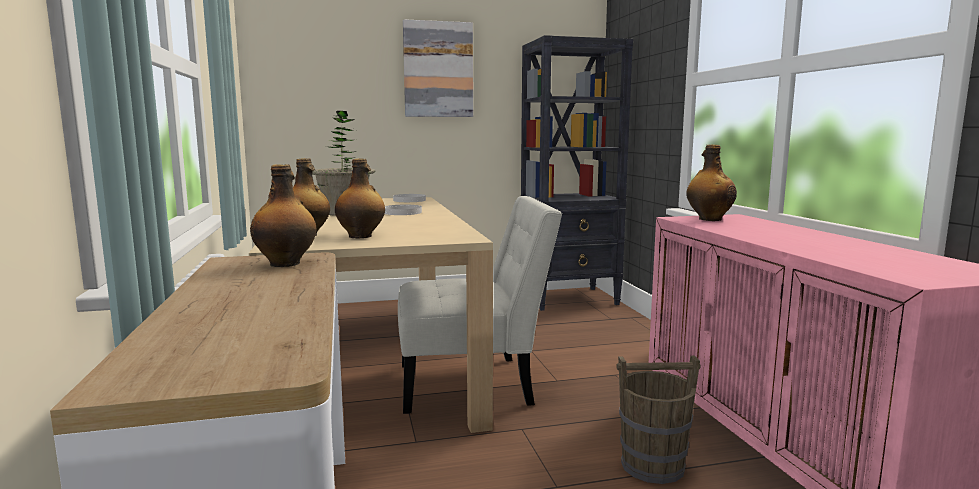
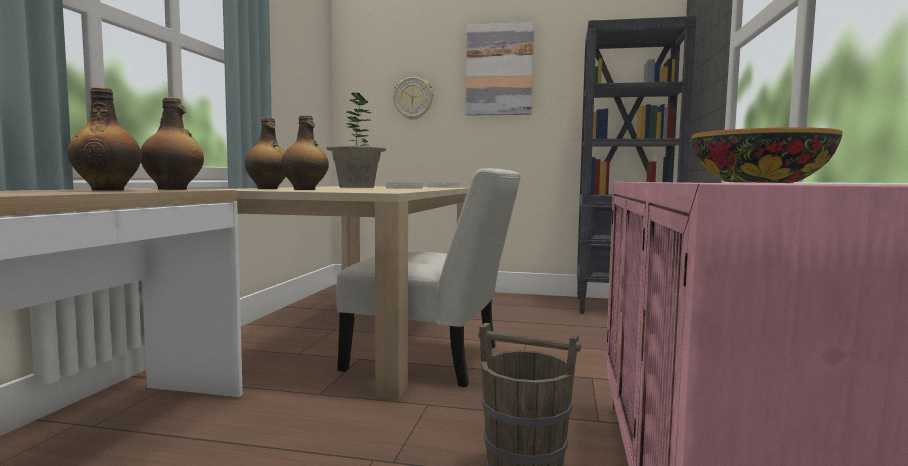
camera: 25 degrees right, 5 degrees down
(344, 96) = (413, 98): none -> wall clock
(709, 219) = (671, 181): bottle -> bottle (108, 190)
(842, 246) = (761, 182): none -> bowl

